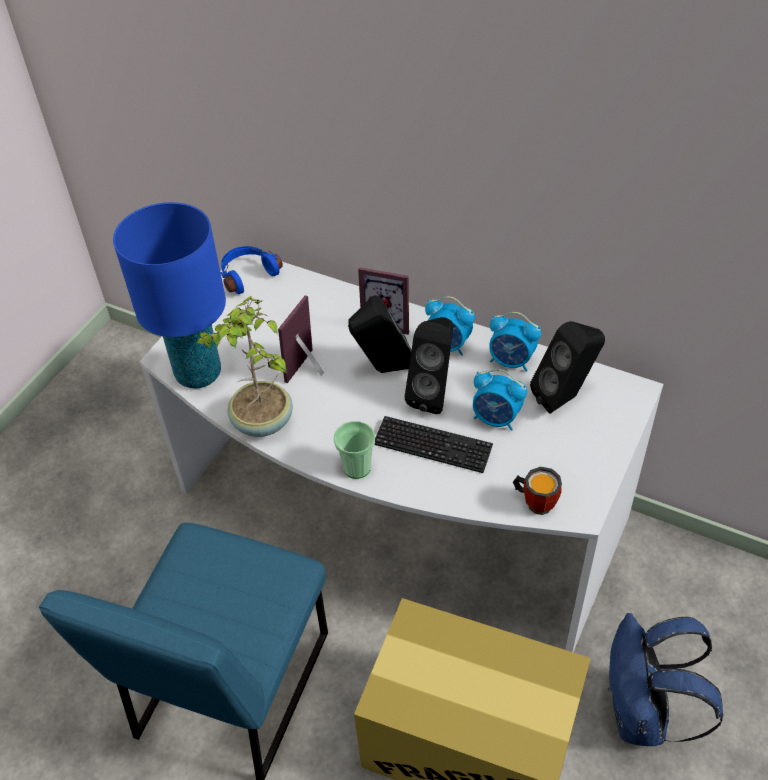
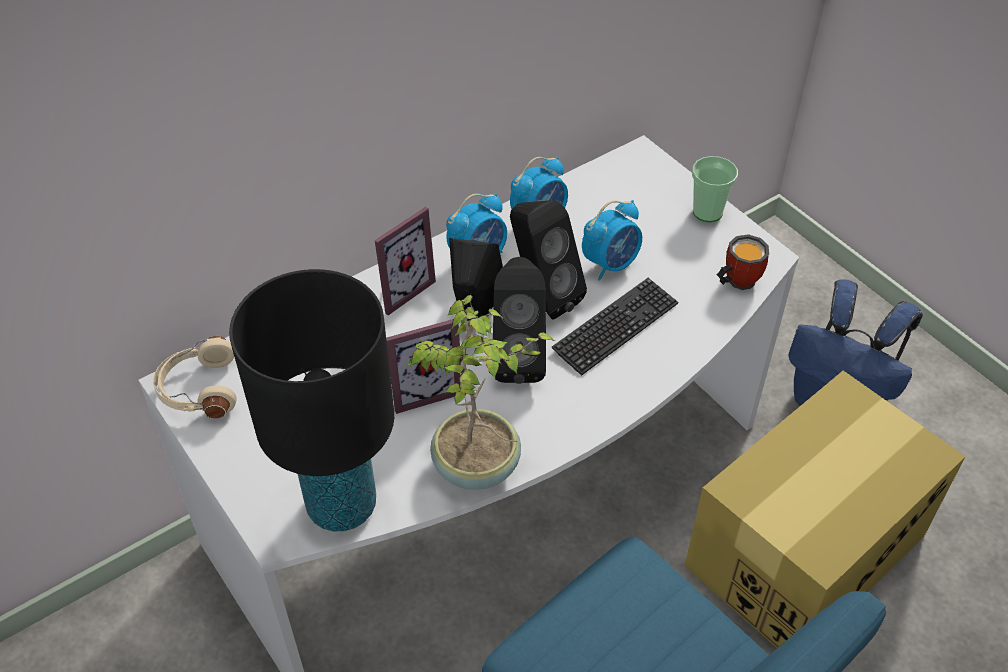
camera: 65 degrees left, 0 degrees up
(198, 373) = (341, 505): blue table lamp -> black table lamp
(247, 275) = (199, 390): blue headphones -> beige headphones
(310, 370) = (423, 389): picture frame -> picture frame turned 75 degrees counterclockwise
(357, 467) = (606, 403): cup -> cup (707, 212)
(565, 397) = (616, 204): black speaker -> black speaker (518, 358)

